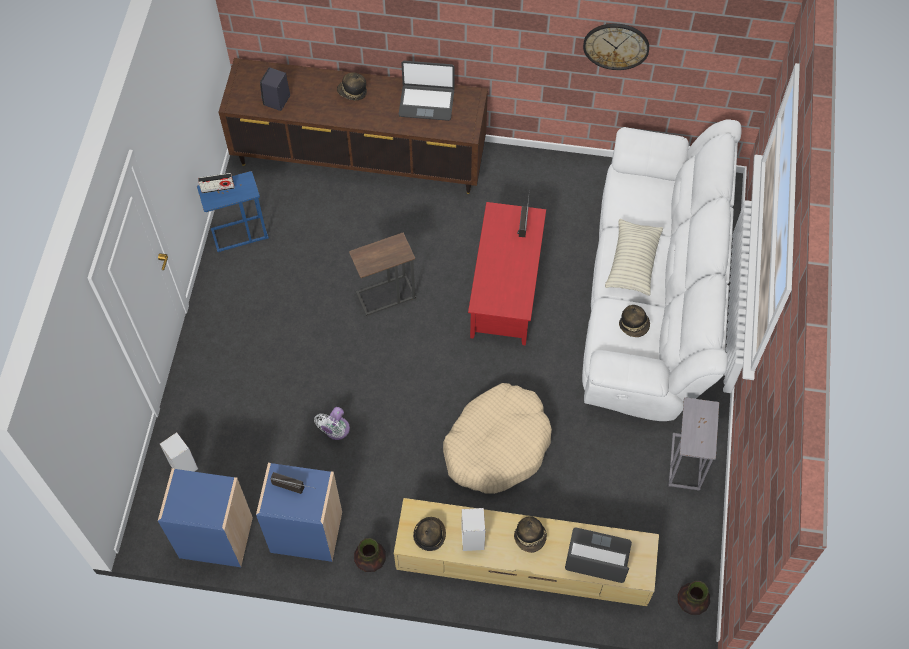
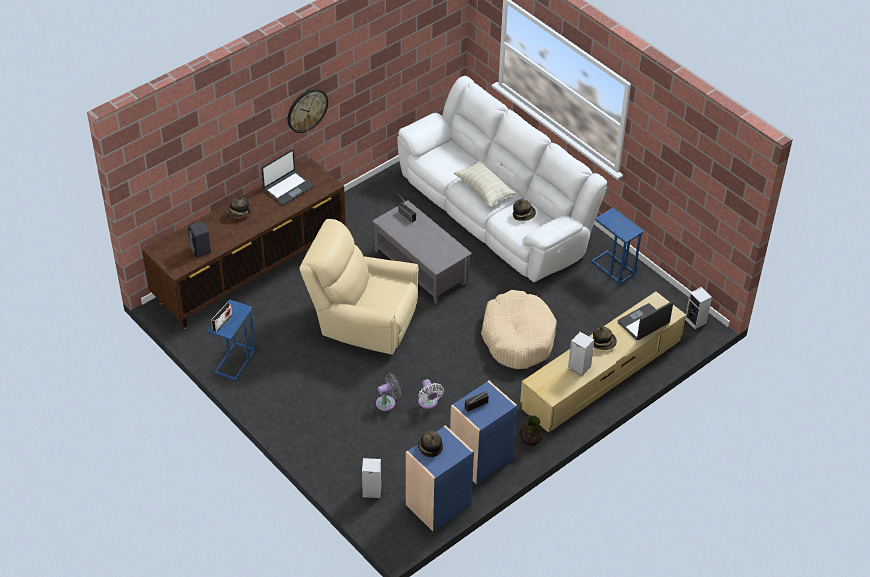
camera: 50 degrees left, 15 degrees down
(304, 395) = (387, 402): none -> grey fan
(386, 295) = (362, 321): brown side table -> beige armchair
(429, 535) = (557, 384): hat -> hat (429, 447)
(507, 288) = (422, 267): red coffee table -> grey coffee table
(616, 45) = (379, 70): wall clock -> wall clock (307, 110)
(686, 462) = (613, 268): grey side table -> blue side table
(691, 603) = (696, 321): vase -> speaker

